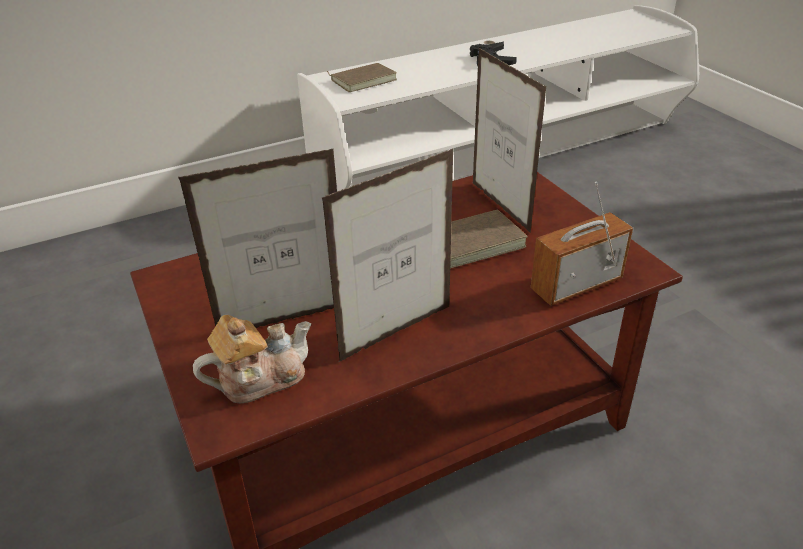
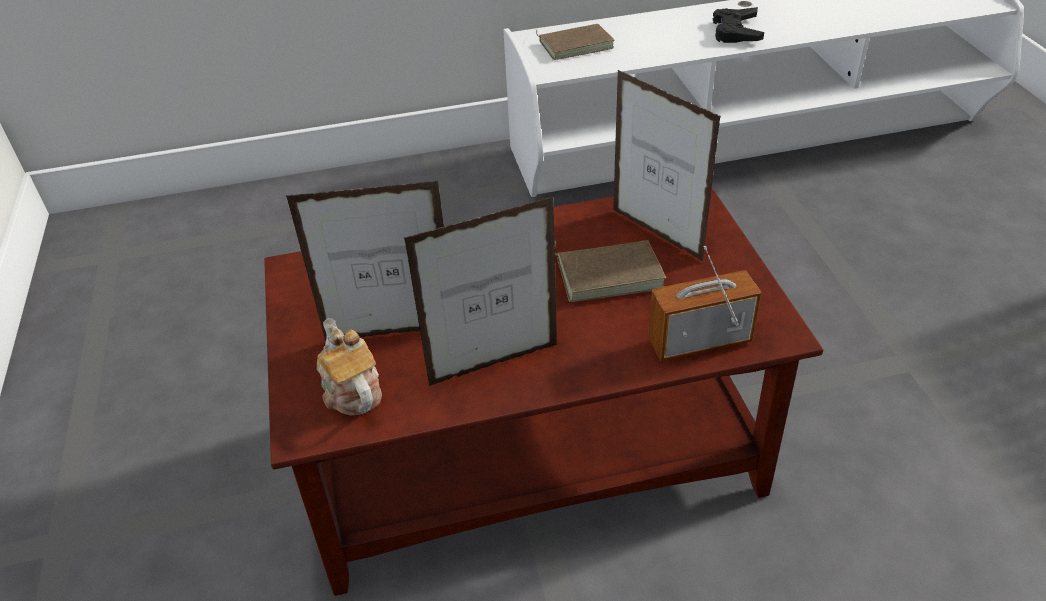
camera: 15 degrees right, 5 degrees up
(260, 378) = (351, 390): teapot -> teapot turned 105 degrees counterclockwise
(499, 206) = (656, 235): picture frame -> picture frame turned 150 degrees clockwise

